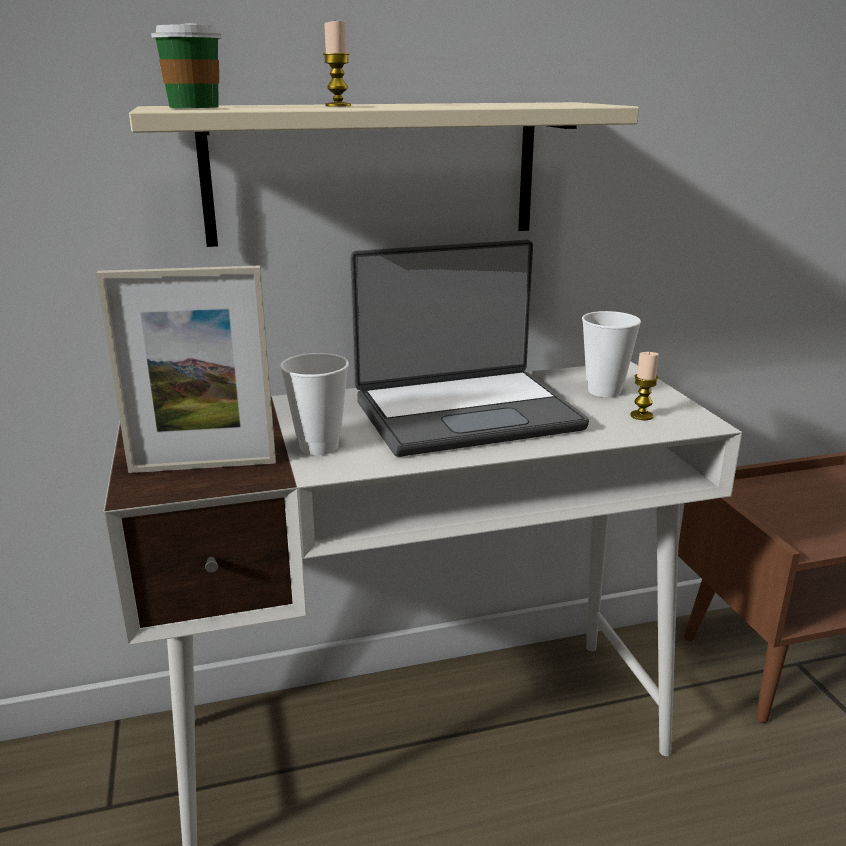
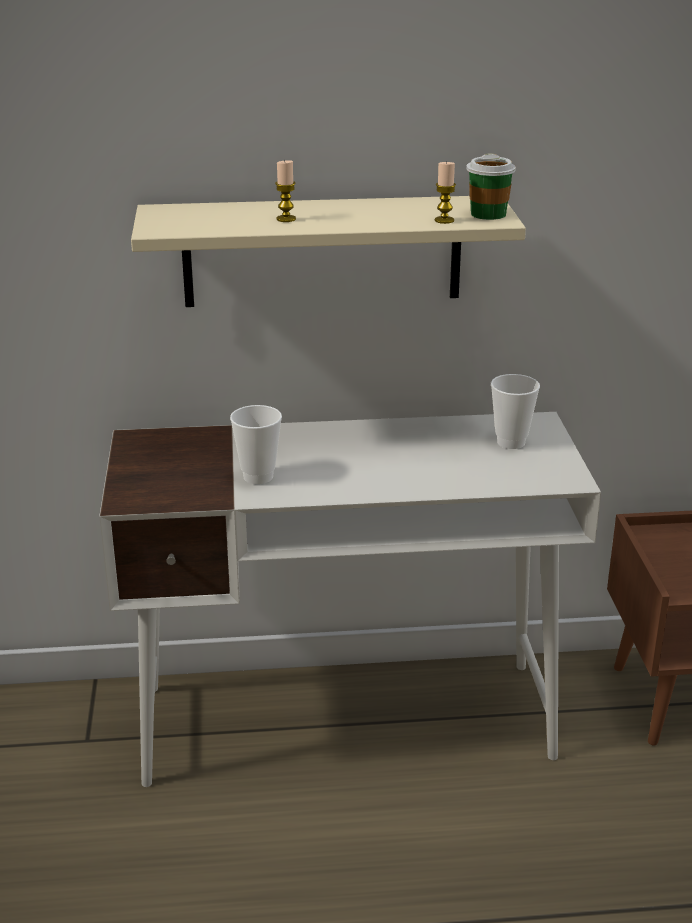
camera: 10 degrees right, 5 degrees up
(194, 107) = (177, 221): cup -> cup (488, 214)
(203, 466) = (170, 486): picture frame -> none
(465, 413) = (383, 455): laptop -> none
(641, 416) = (527, 470): candle -> candle (444, 220)

